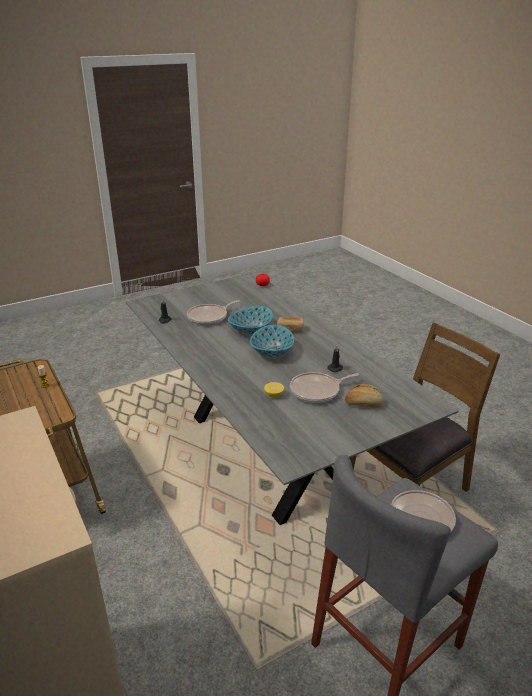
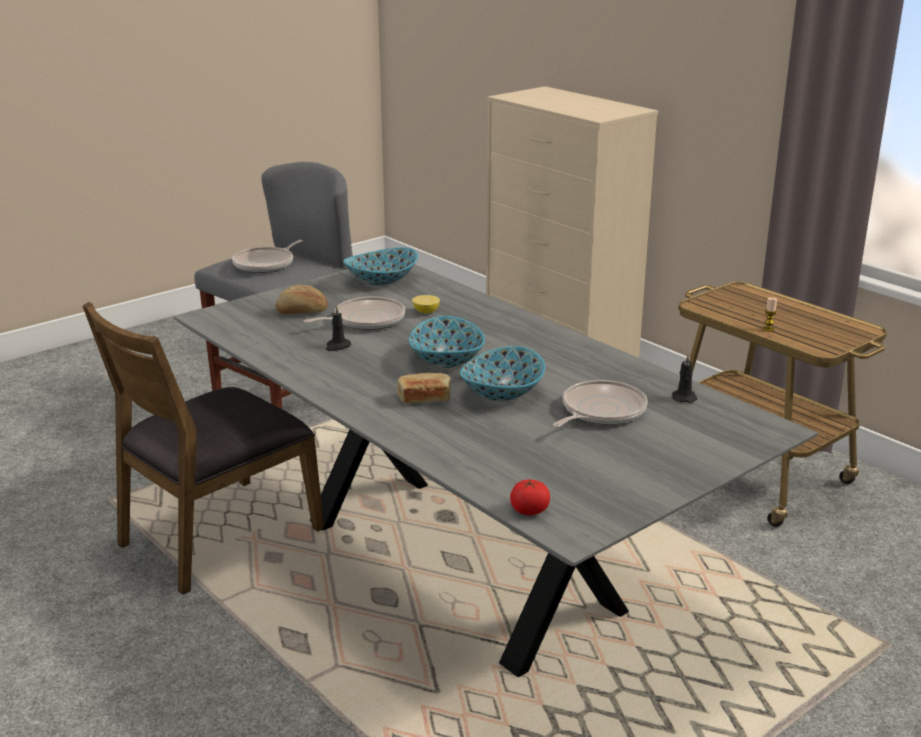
camera: 170 degrees right, 5 degrees down
(301, 438) = (382, 281): none -> bowl

